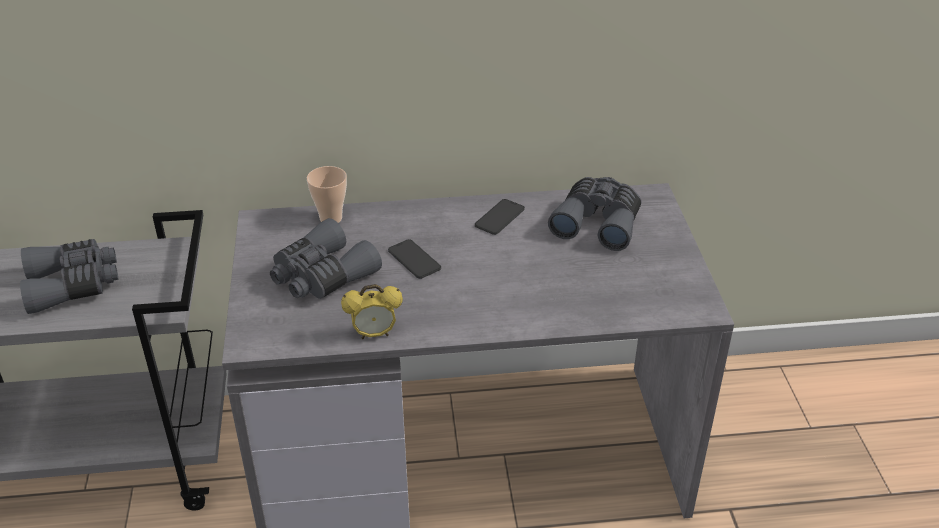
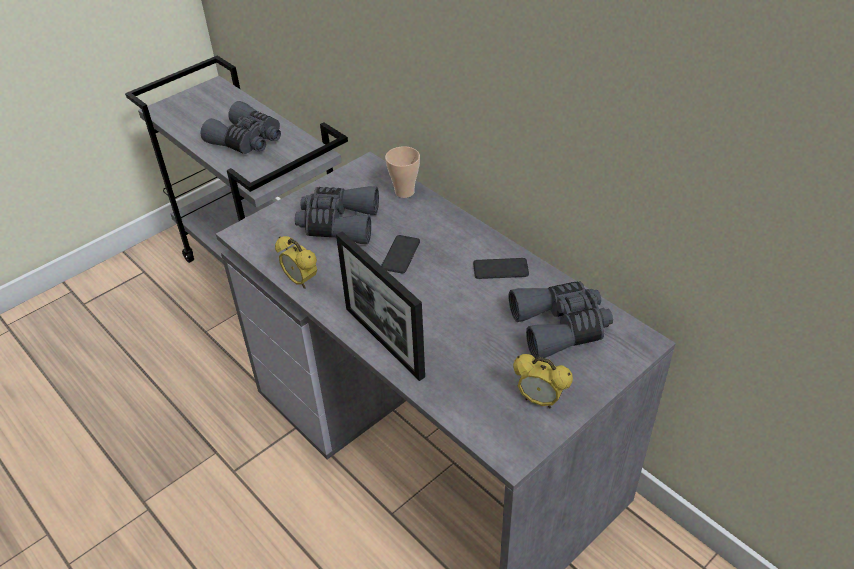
camera: 55 degrees right, 5 degrees up
(514, 319) = (384, 341): none -> picture frame
(663, 270) = (539, 400): none -> alarm clock

